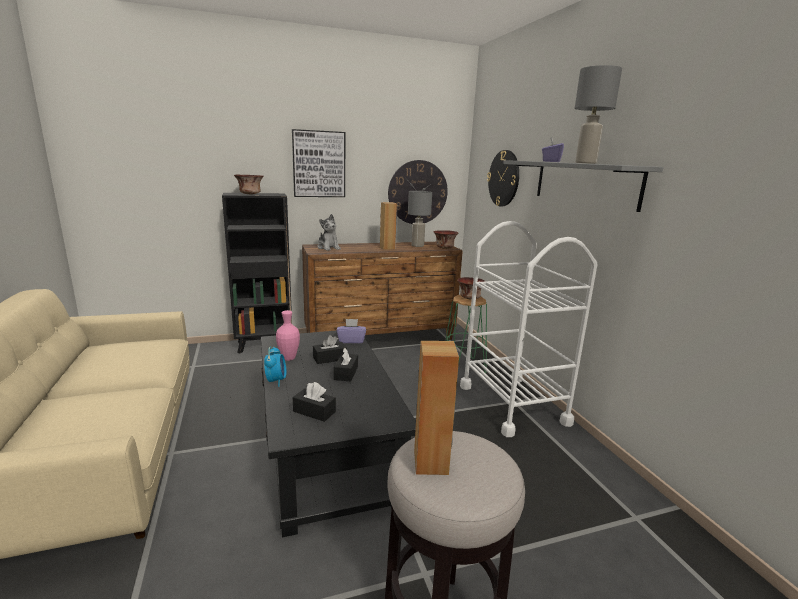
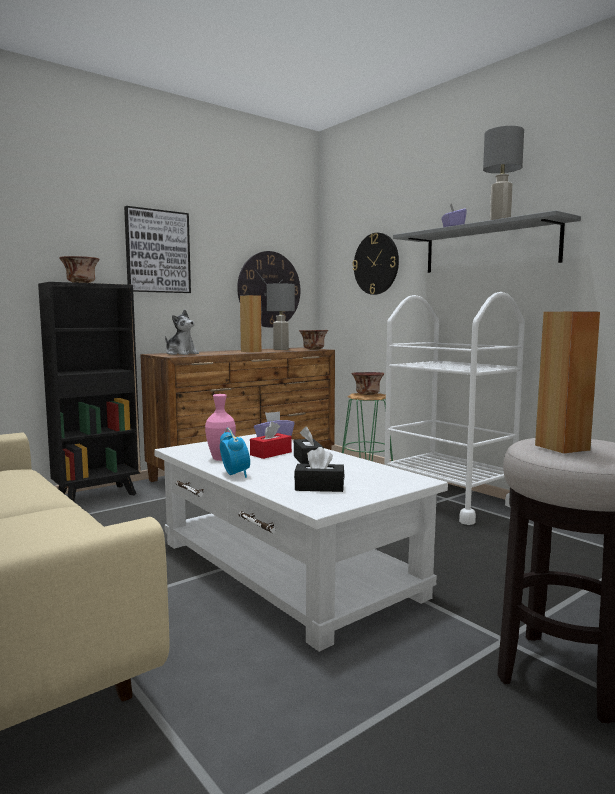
camera: 20 degrees left, 10 degrees down
(327, 446) = (285, 567): black coffee table -> white coffee table
(329, 358) = (271, 453): black tissue box -> red tissue box

